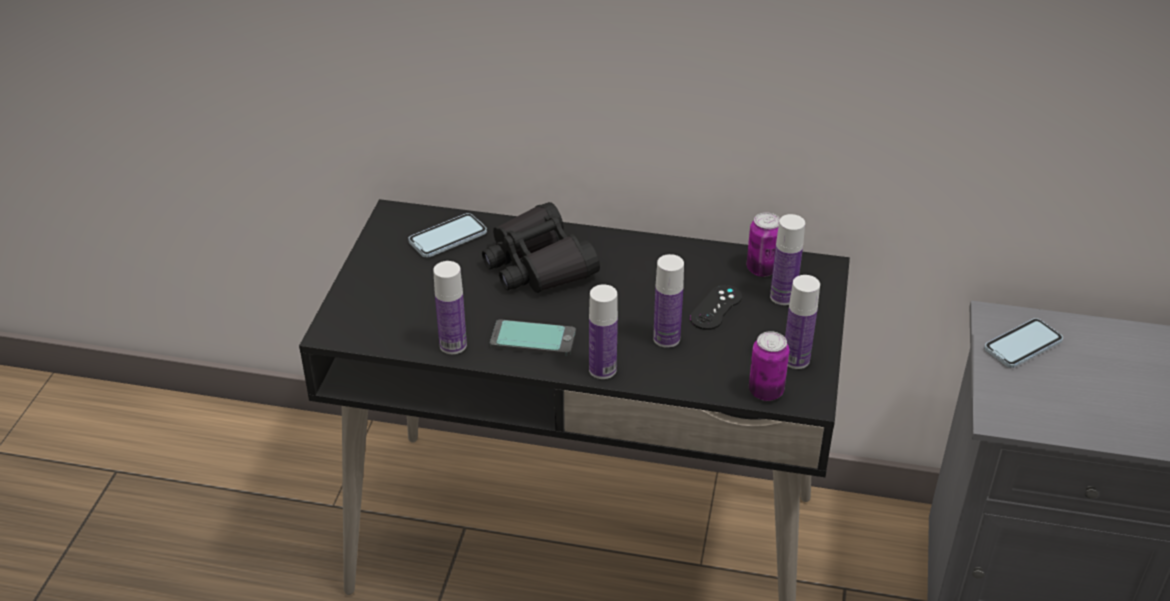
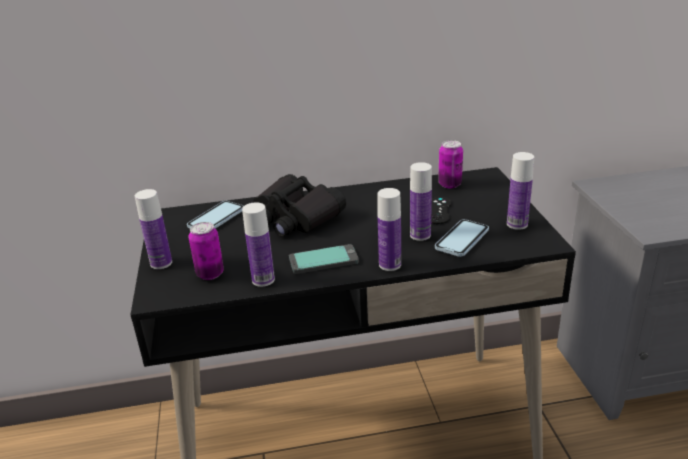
camera: 20 degrees left, 10 degrees down
(766, 391) = (515, 246): can -> can (210, 274)
(783, 297) = (476, 195): bottle -> bottle (161, 263)
(1023, 345) = (624, 194): phone -> phone (462, 239)

